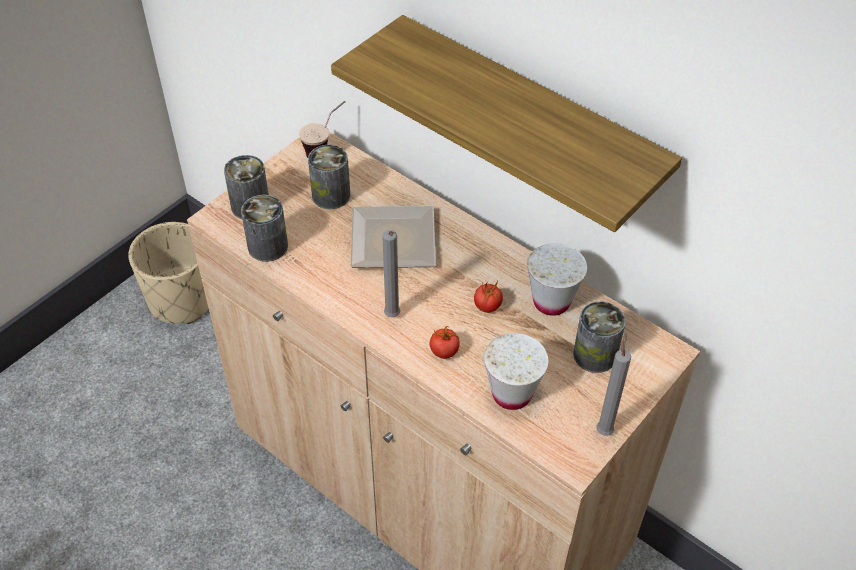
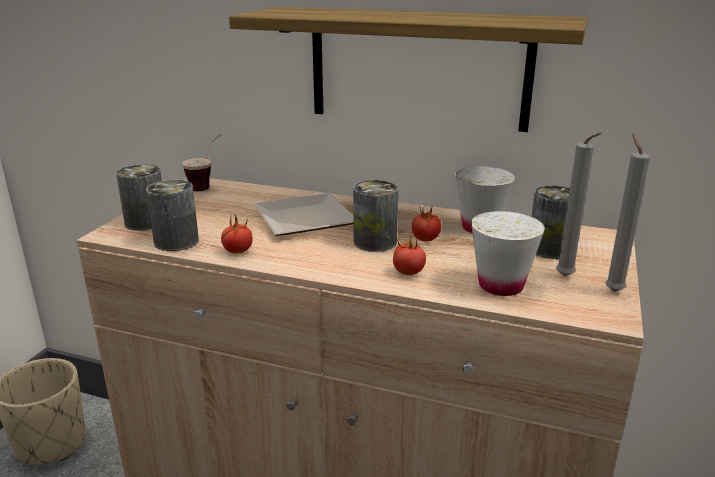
camera: 20 degrees left, 25 degrees down
(314, 277) = (237, 251): none -> tomato
(331, 195) = (227, 205): can -> can (375, 242)
(392, 317) = (338, 261): grey candle -> grey candle (566, 278)

